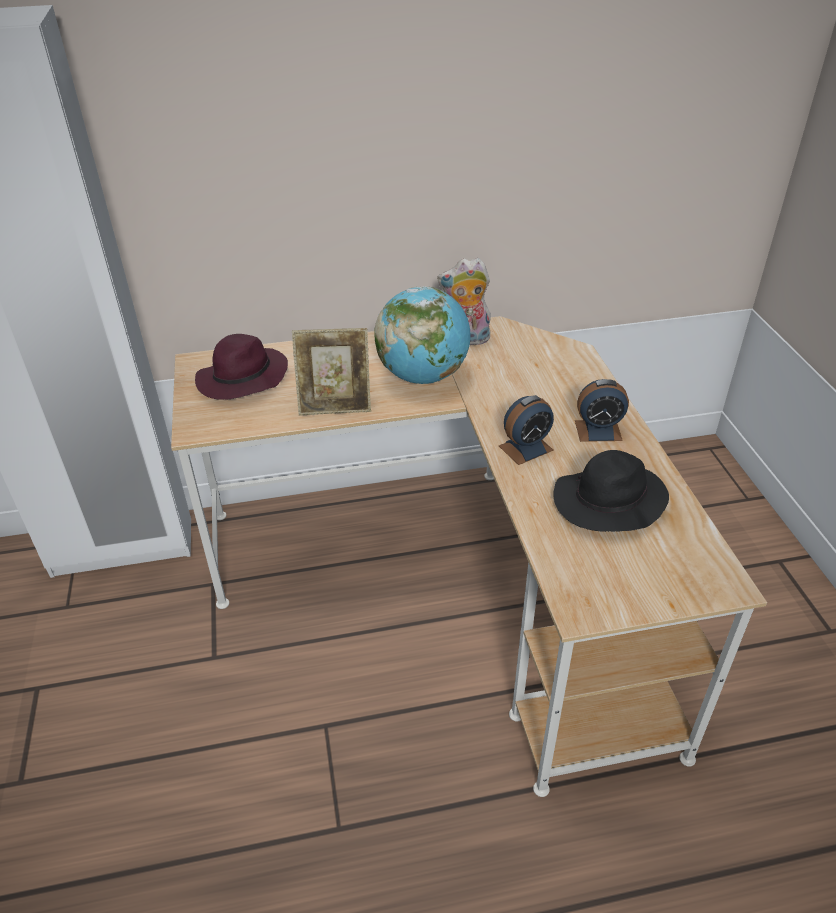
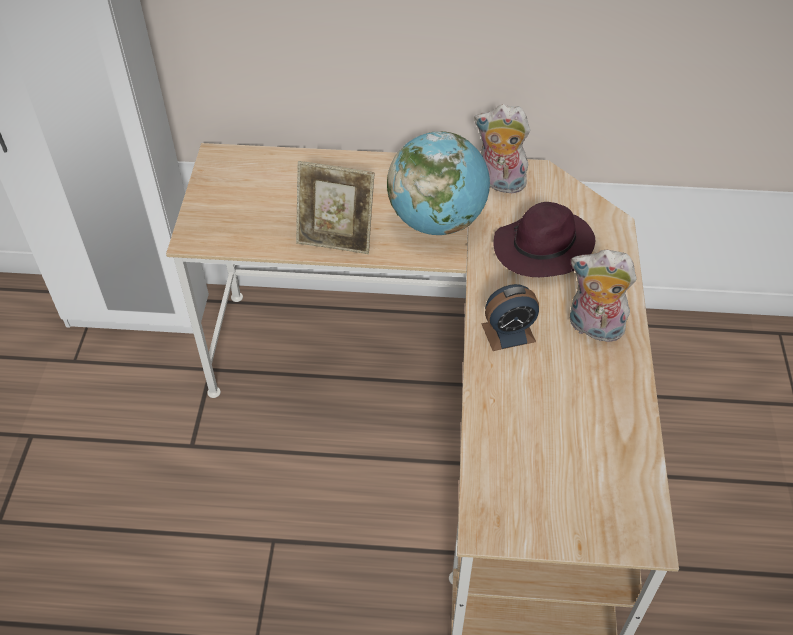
camera: 15 degrees right, 10 degrees up
(242, 380) = (255, 188): purple hat -> purple hat (542, 249)
(598, 430) = (593, 328): alarm clock -> plush toy
(607, 503) = (565, 417): black hat -> none

